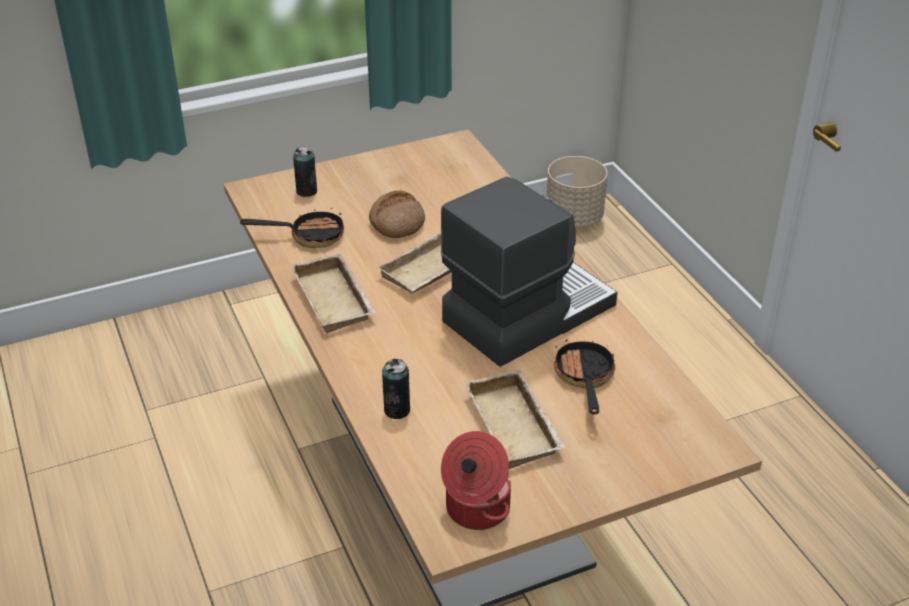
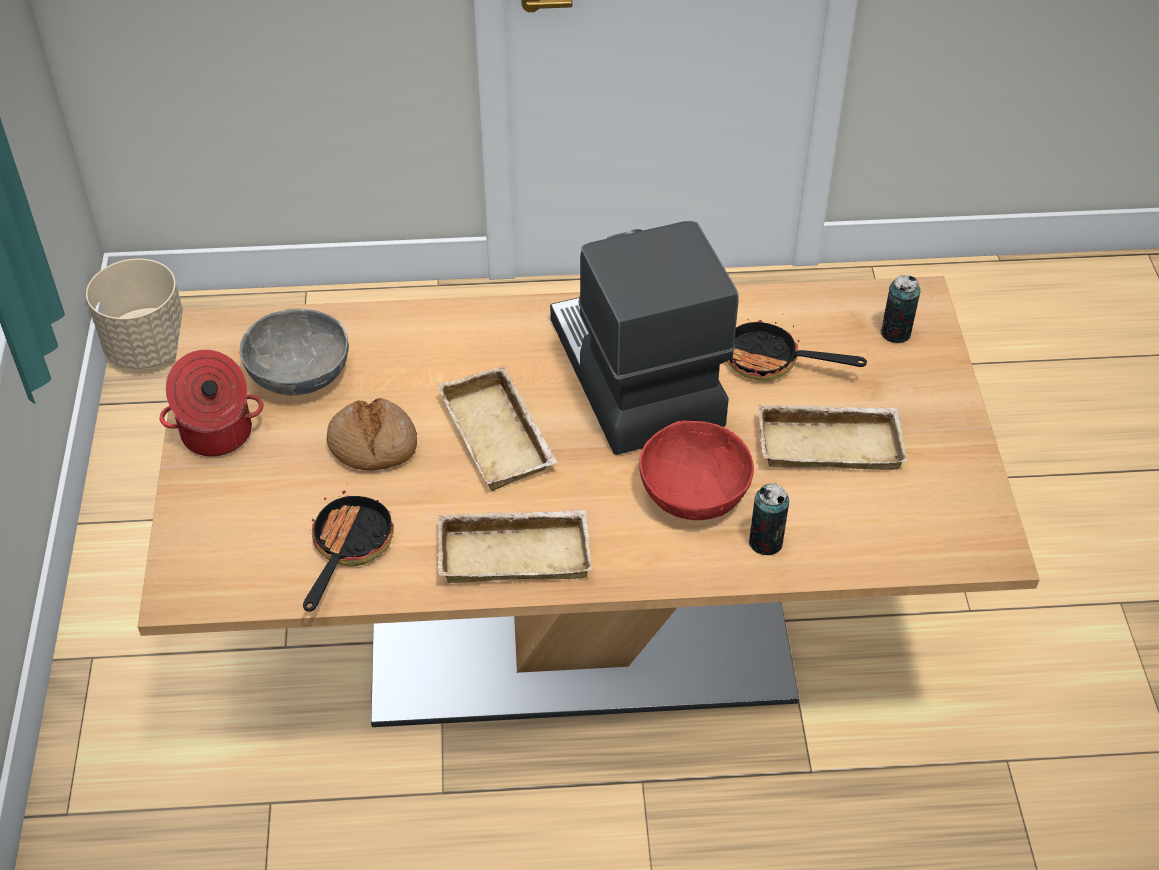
camera: 70 degrees left, 10 degrees up
(306, 191) = (230, 526): can -> can (895, 333)
(427, 365) = (694, 493): none -> red bowl
(439, 182) = (300, 375): none -> grey bowl
(476, 509) = (951, 515): cooking pot -> cooking pot (217, 434)

